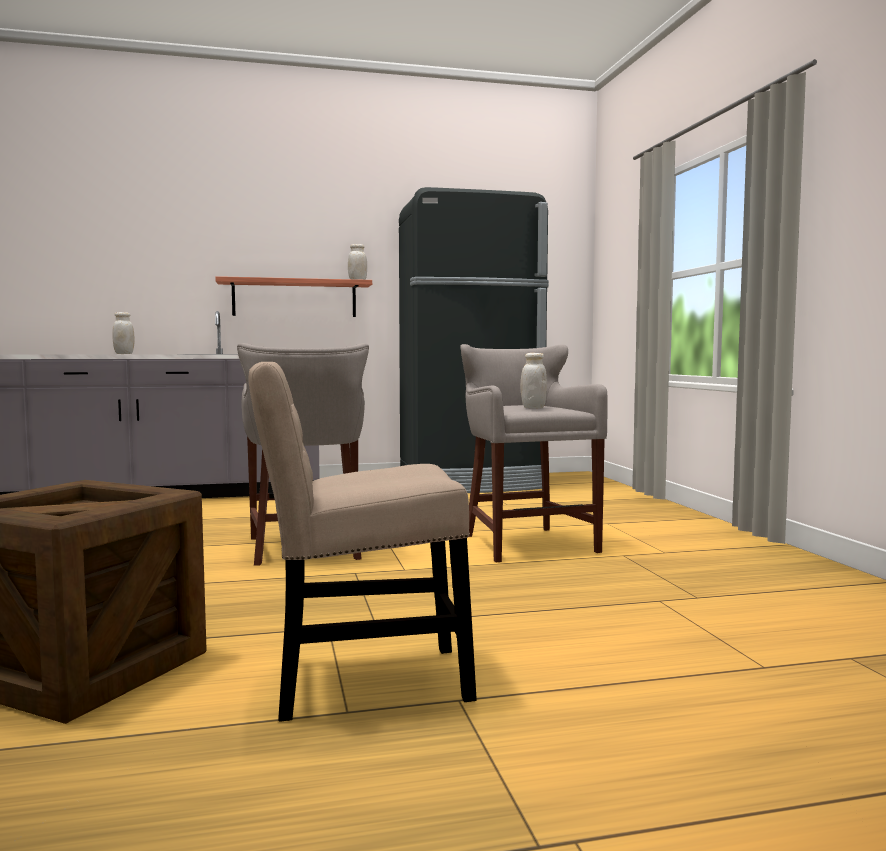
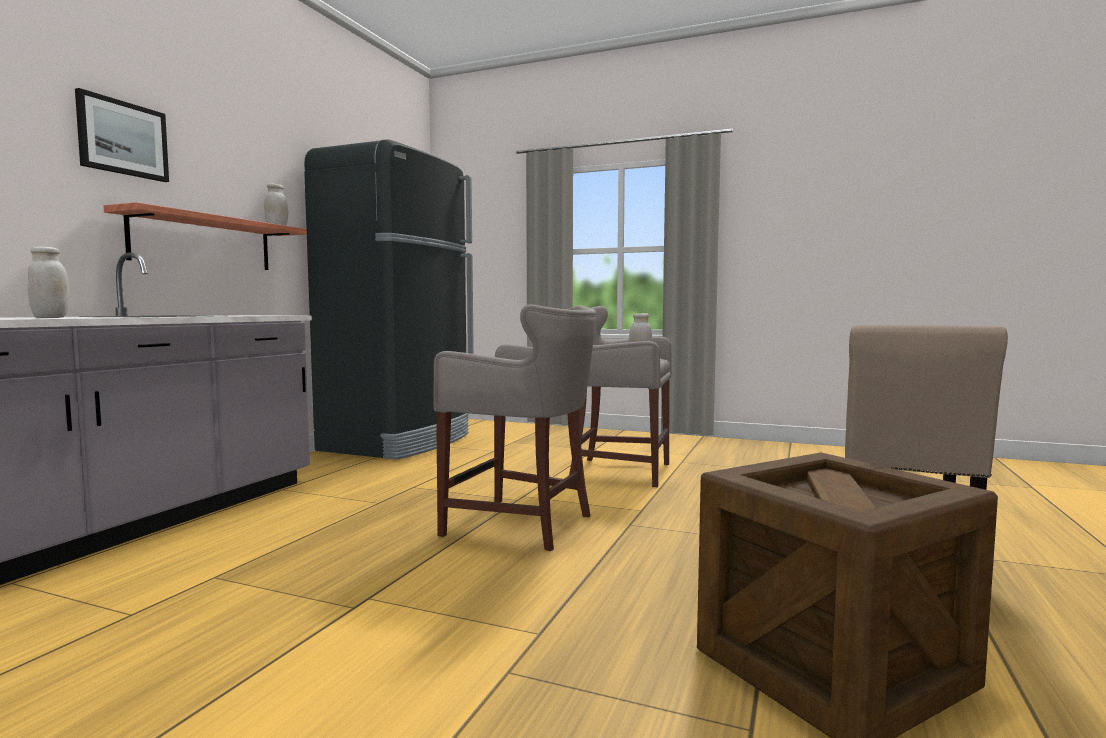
camera: 55 degrees left, 0 degrees up
(233, 231) = (123, 138): none -> picture

